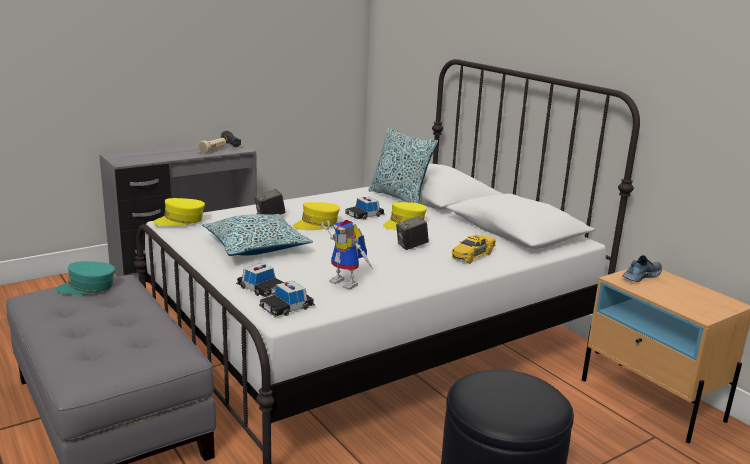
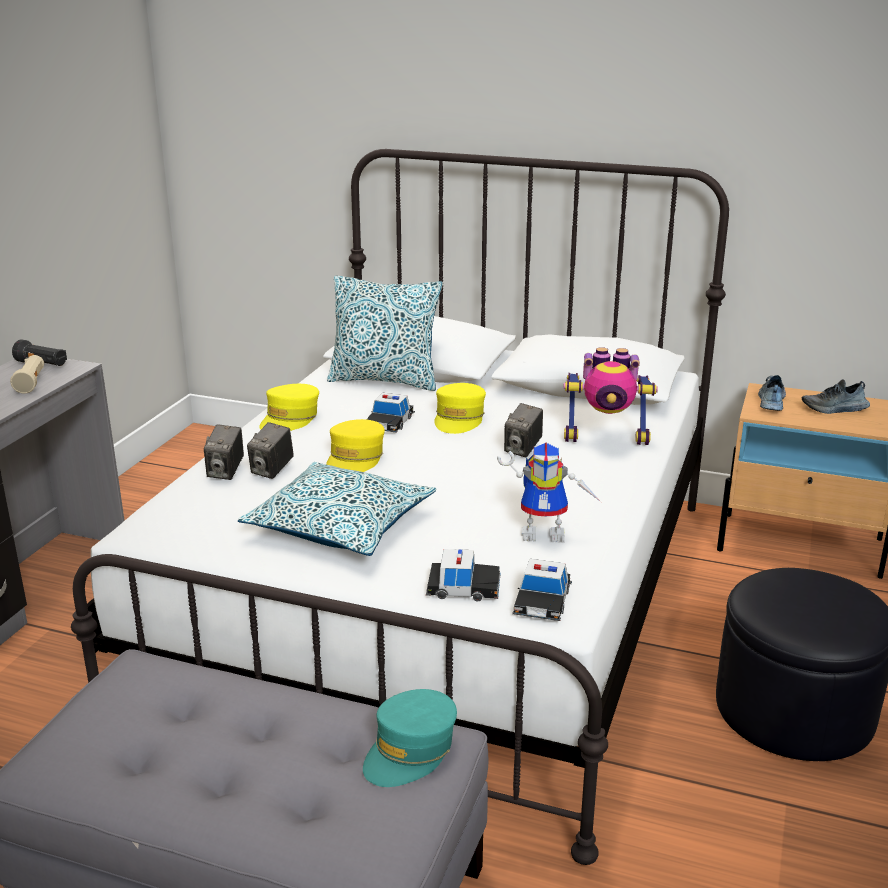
camera: 35 degrees left, 5 degrees up
(87, 287) = (114, 703): turquoise cap -> turquoise cap (410, 751)
(180, 220) = (155, 526): yellow cap -> yellow cap (290, 419)
(249, 211) = (226, 472): none -> camera
(472, 255) = (606, 437): yellow toy car -> toy robot
(684, 294) = (834, 409): none -> shoe

